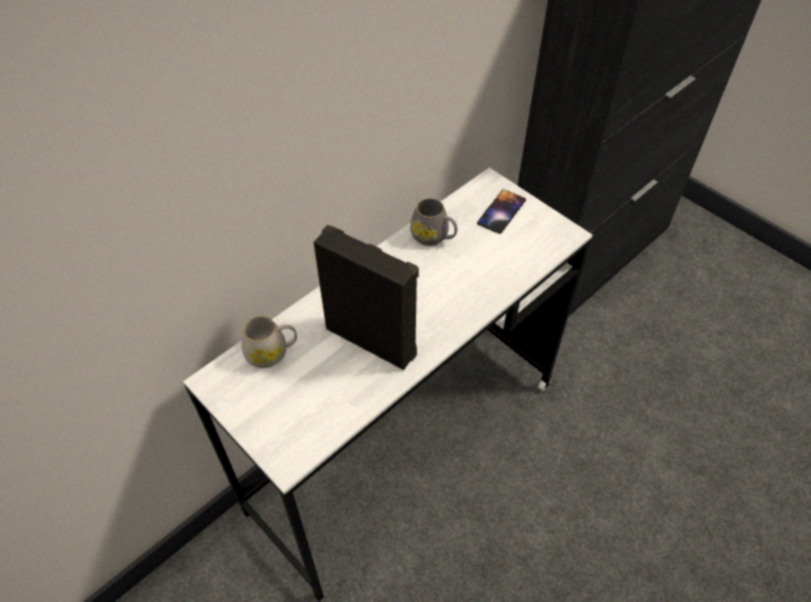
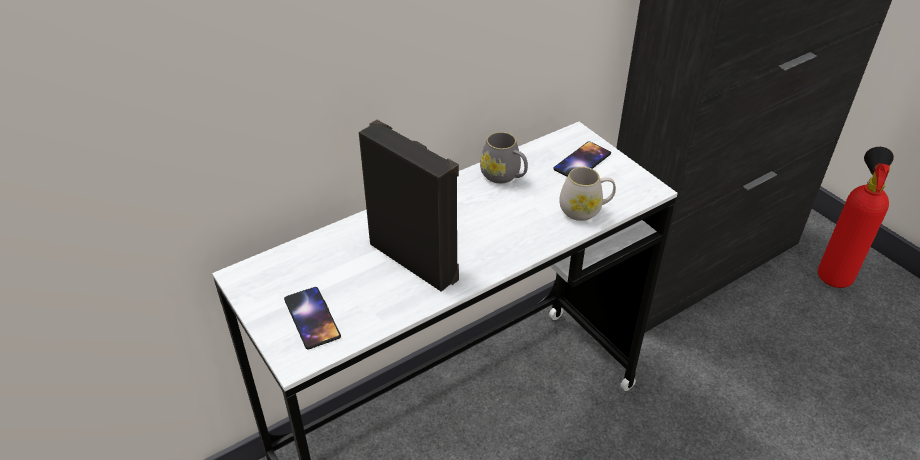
camera: 10 degrees right, 10 degrees down
(272, 353) = (309, 259): white mug -> white mug (585, 210)
(291, 415) = (312, 318): none -> phone
(701, 253) = (834, 273): none -> fire extinguisher

